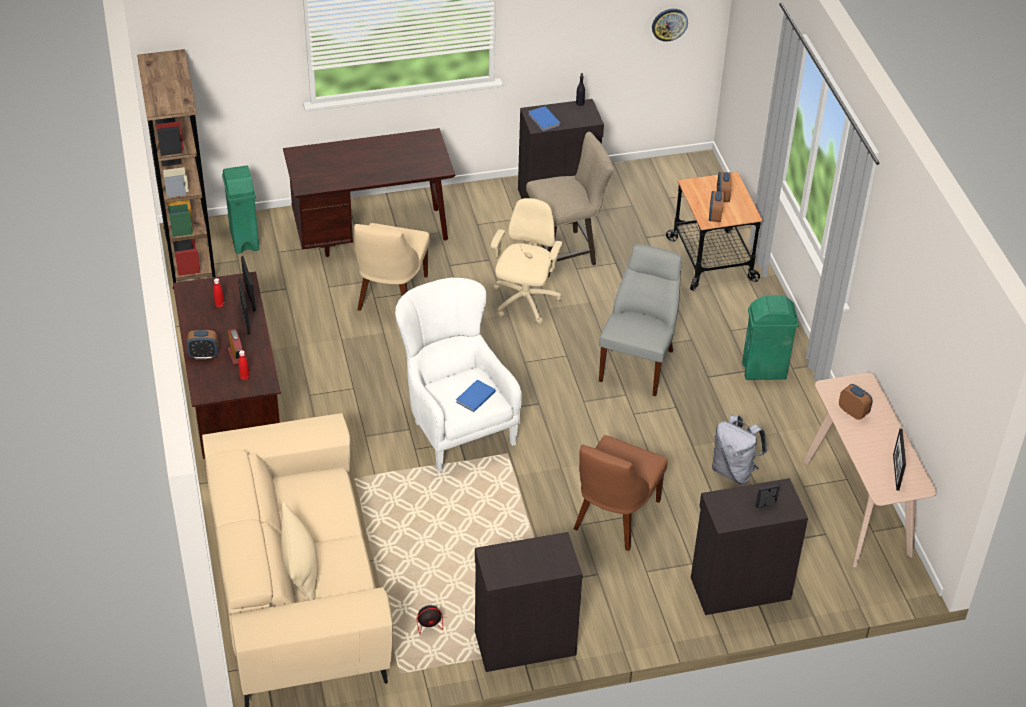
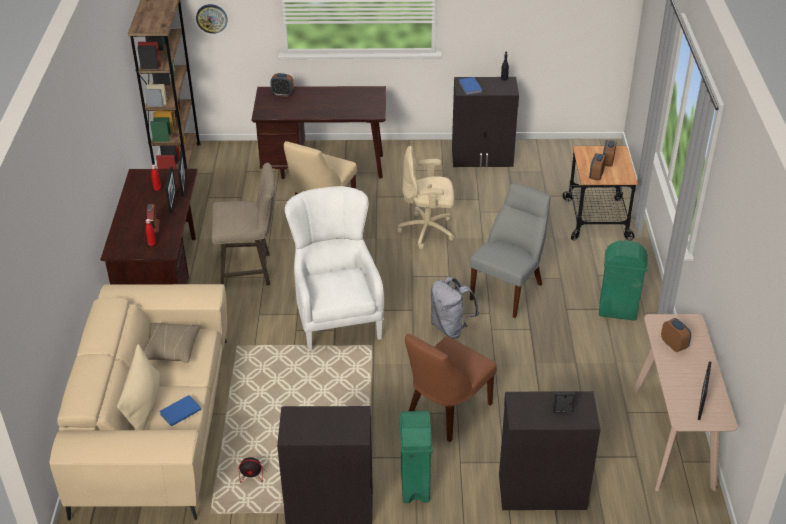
camera: 15 degrees right, 5 degrees down
(204, 355) = (127, 223): alarm clock -> alarm clock (282, 94)
(244, 240) = (223, 160): green trash can -> green trash can (415, 486)
(304, 499) = (170, 349): none -> beige pillow
(474, 397) = (344, 289): blue book -> blue book (179, 411)
(524, 302) = (428, 231): beige office chair -> beige office chair turned 120 degrees counterclockwise
(566, 252) = (475, 198): beige stool -> beige stool (250, 271)
(669, 24) = (587, 20): wall clock -> wall clock (211, 18)
(734, 471) = (566, 389): grey backpack -> grey backpack (451, 328)

